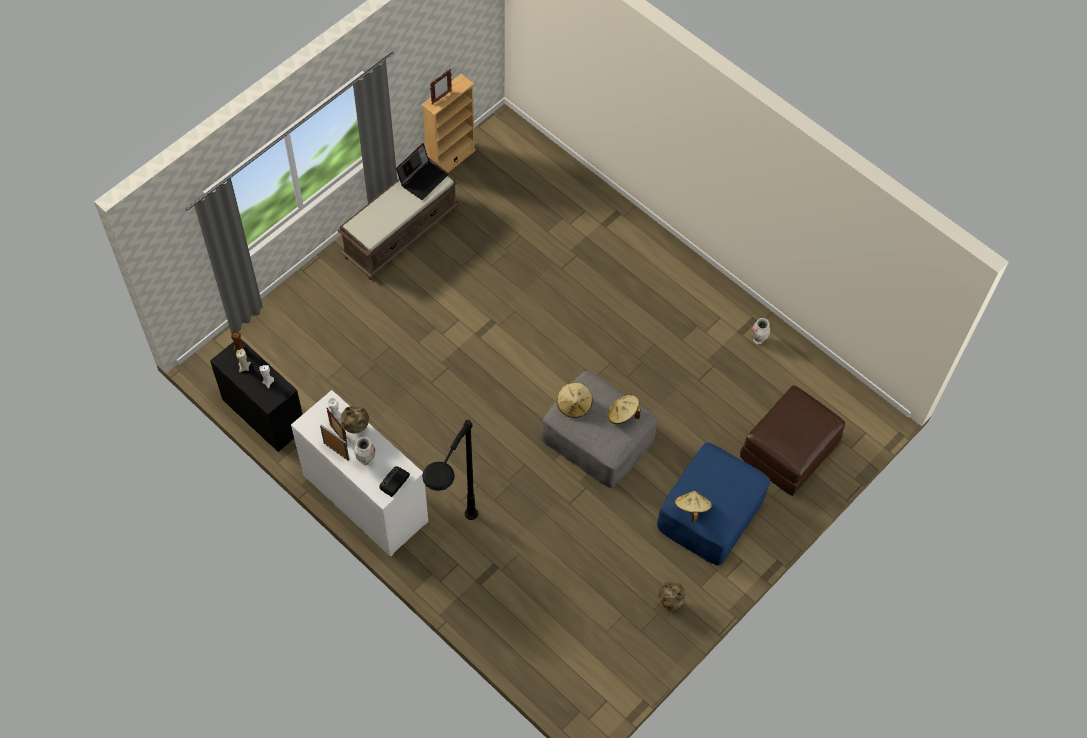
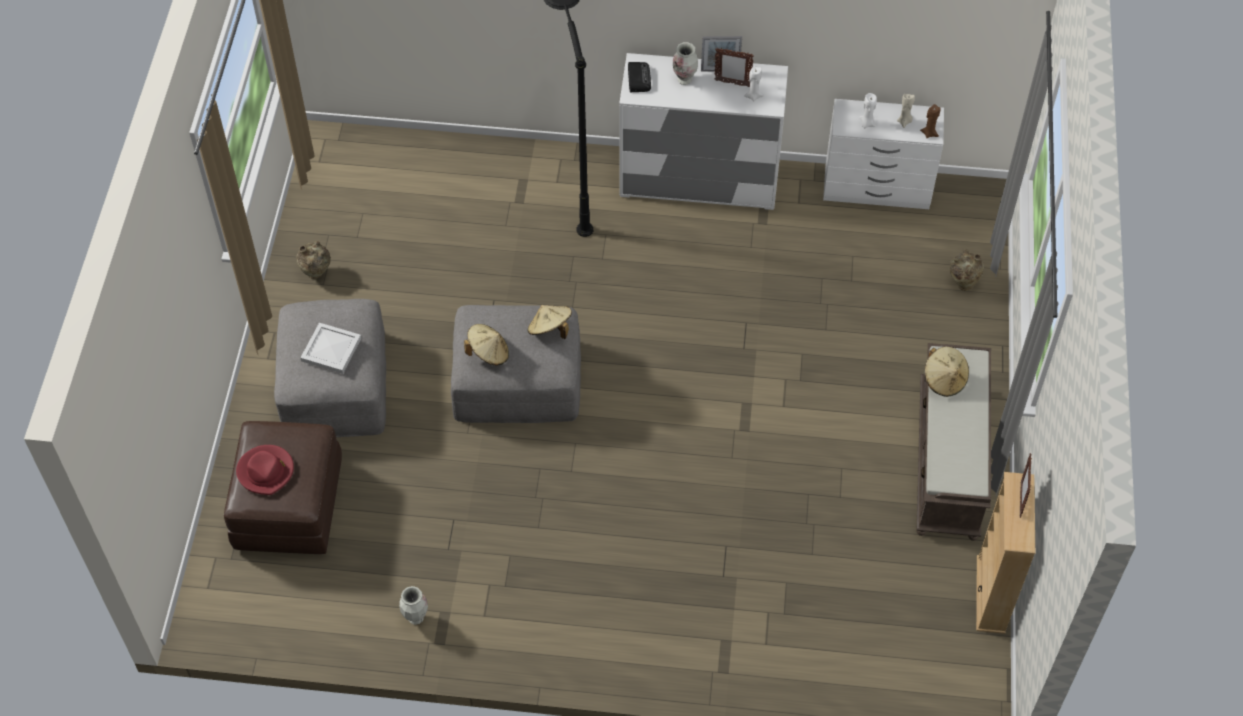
camera: 145 degrees right, 5 degrees down
(264, 413) = (877, 189): black dresser -> white dresser
(356, 429) = (722, 98): beige vase -> beige vase (962, 284)
(423, 179) = (964, 466): laptop -> none
(691, 508) = (340, 307): beige hat -> beige hat (944, 380)
(710, 512) = (335, 384): blue ottoman -> grey ottoman
(717, 482) = (330, 350): none -> white tray
(806, 428) = (266, 471): none -> red hat

